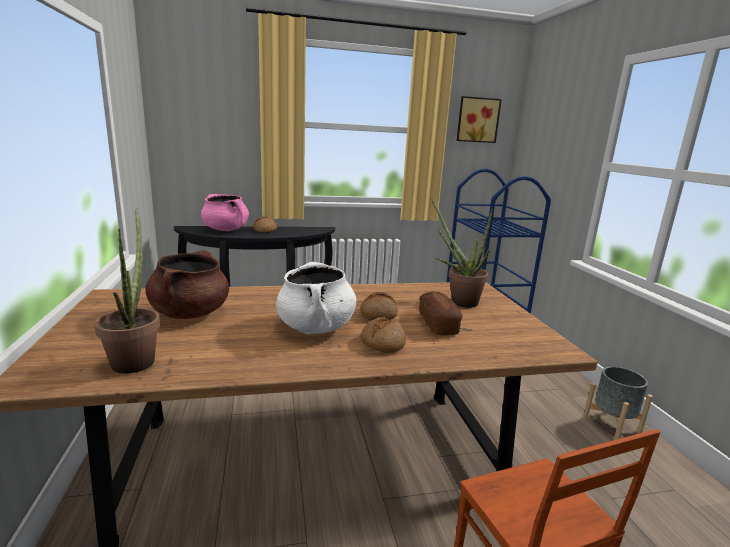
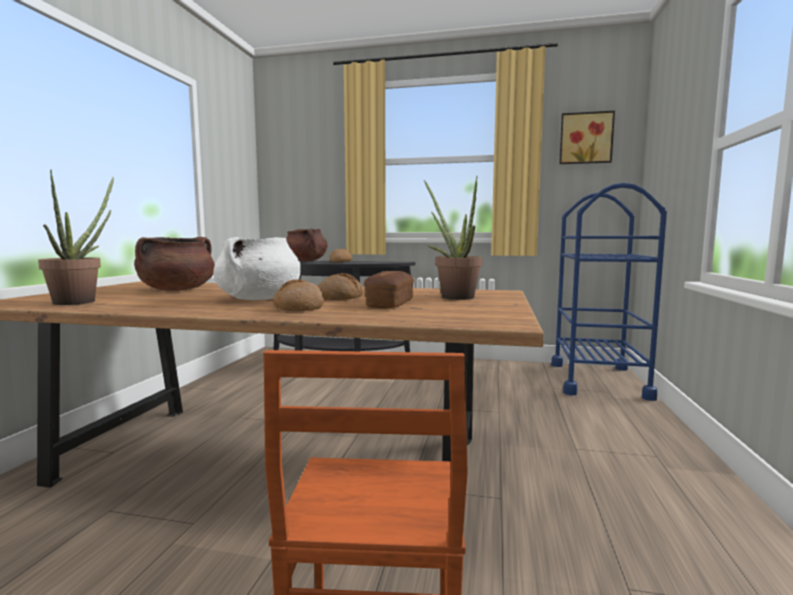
camera: 25 degrees right, 10 degrees down
(226, 230) = (306, 261): pink cooking pot -> brown cooking pot
(611, 425) = (710, 508): grey planter -> none

